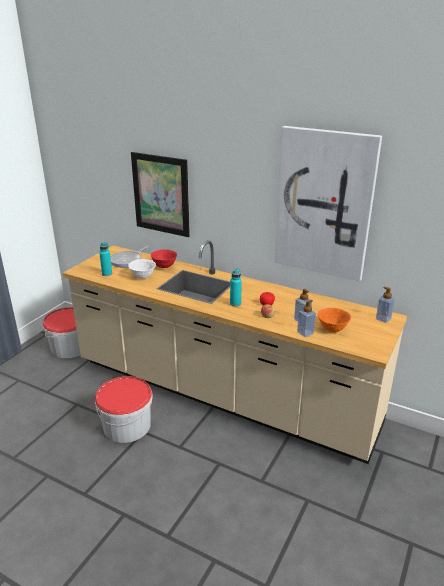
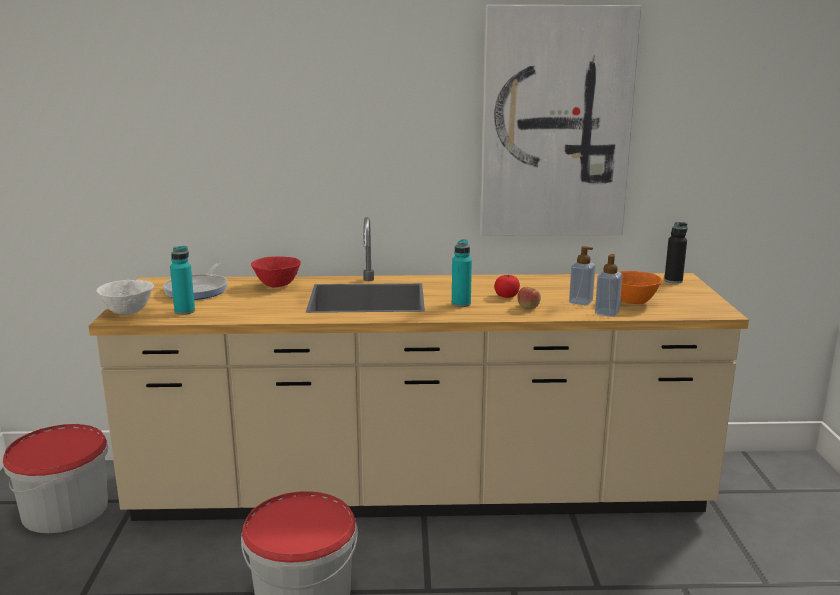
camera: 30 degrees left, 10 degrees down
(143, 277) = (259, 303): white bowl -> white bowl (128, 312)
(161, 194) = (248, 157): picture -> none
(383, 319) = (673, 281): soap dispenser -> black bottle

